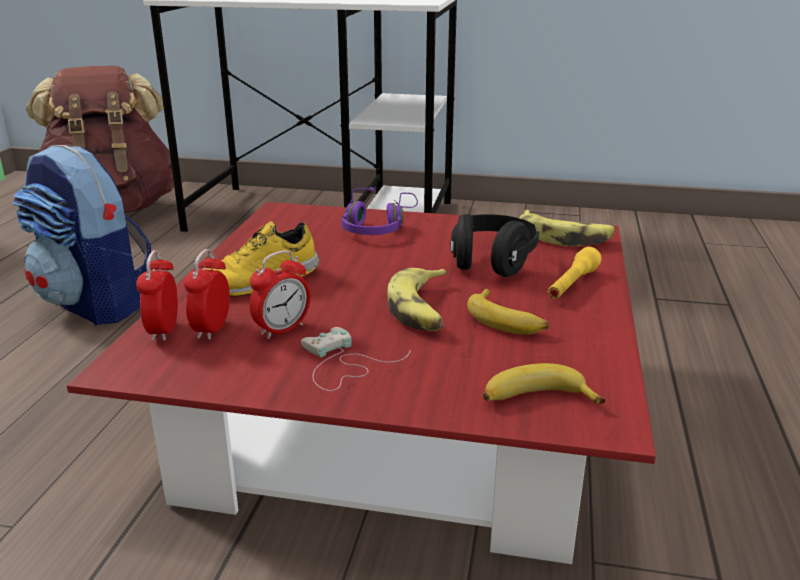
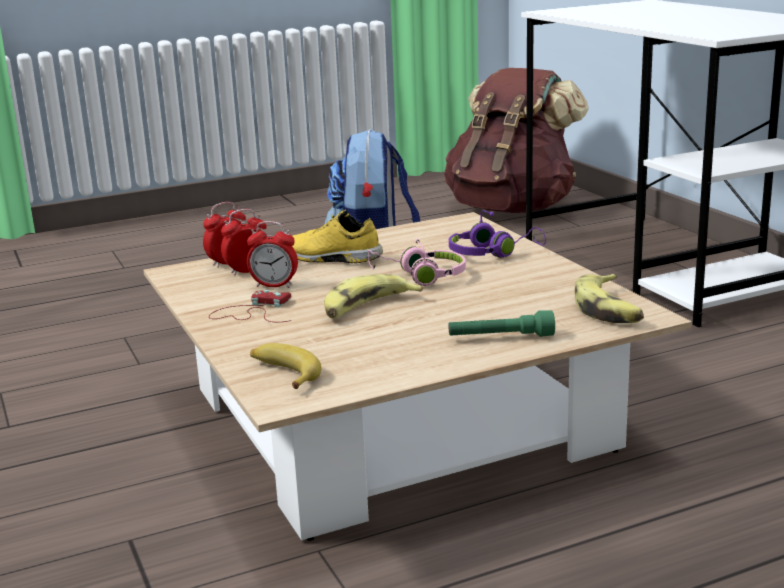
camera: 55 degrees right, 5 degrees down
(342, 364) = (253, 313): white game controller -> red game controller
(383, 266) = (420, 277): none -> pink headphones
(401, 417) = (396, 420): red coffee table -> beige coffee table
(492, 263) = (493, 303): black headphones -> none
(506, 321) = (392, 335): banana -> none
(571, 285) = (501, 338): yellow flashlight -> green flashlight

